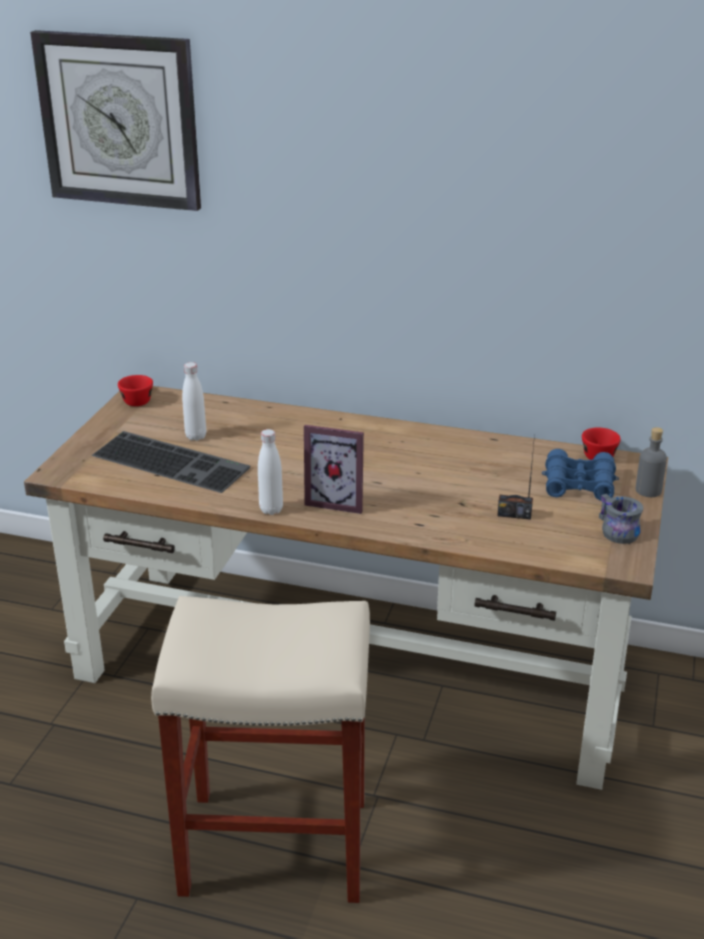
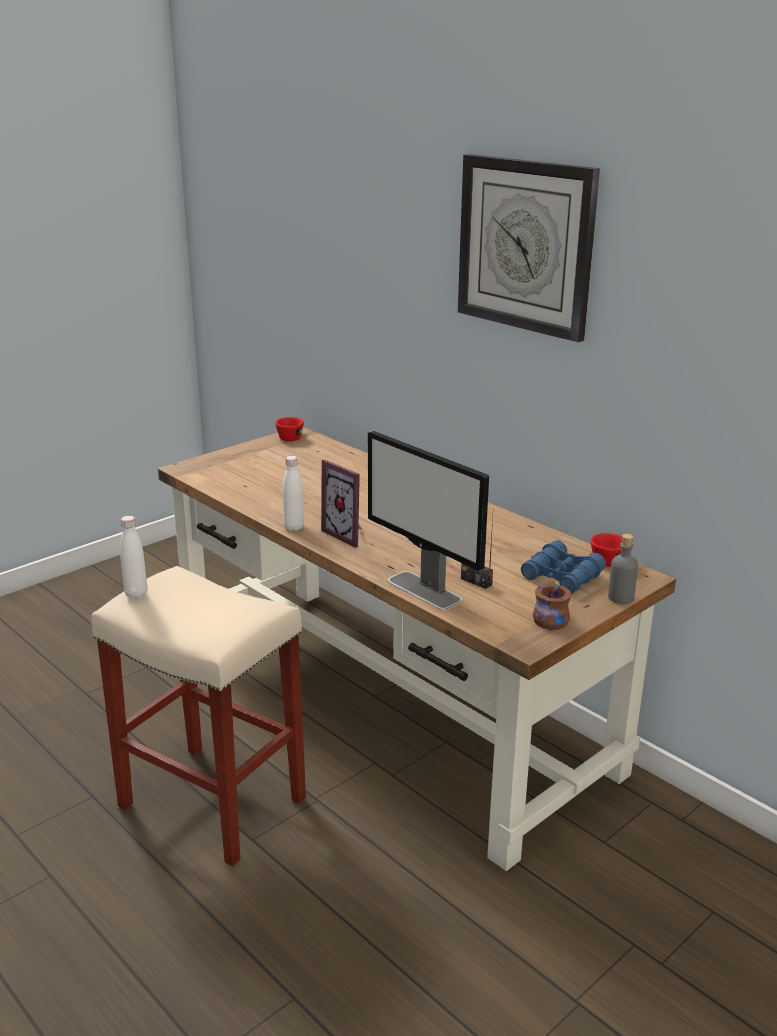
camera: 30 degrees right, 5 degrees down
(119, 120) = (308, 209): wall clock -> wall clock (526, 245)
(173, 461) = (266, 480): keyboard -> none
(196, 436) = (302, 469): white bottle -> white bottle (136, 594)
(480, 540) = (425, 590): none -> monitor
(614, 531) = (547, 617): grey mug -> brown mug

